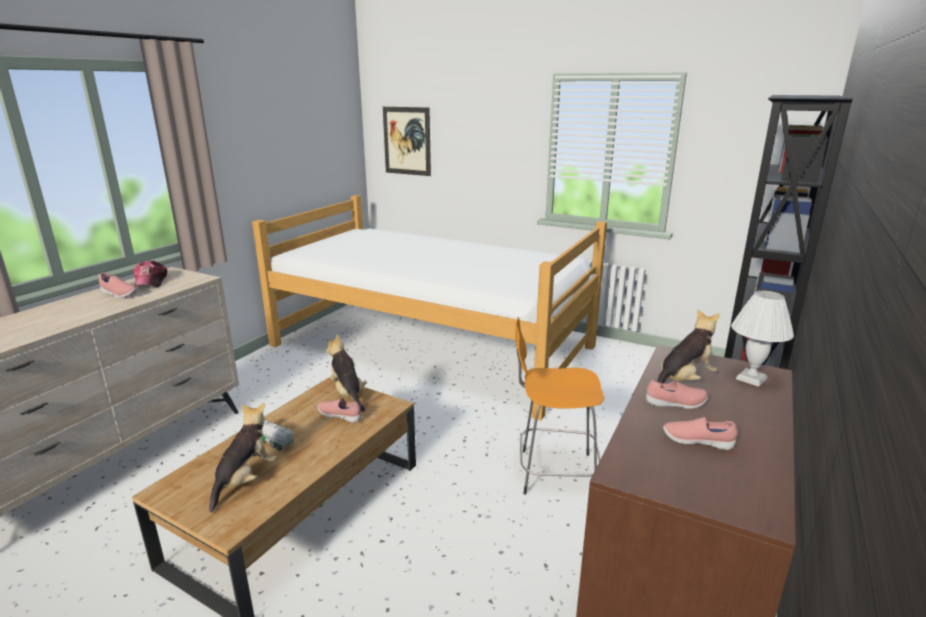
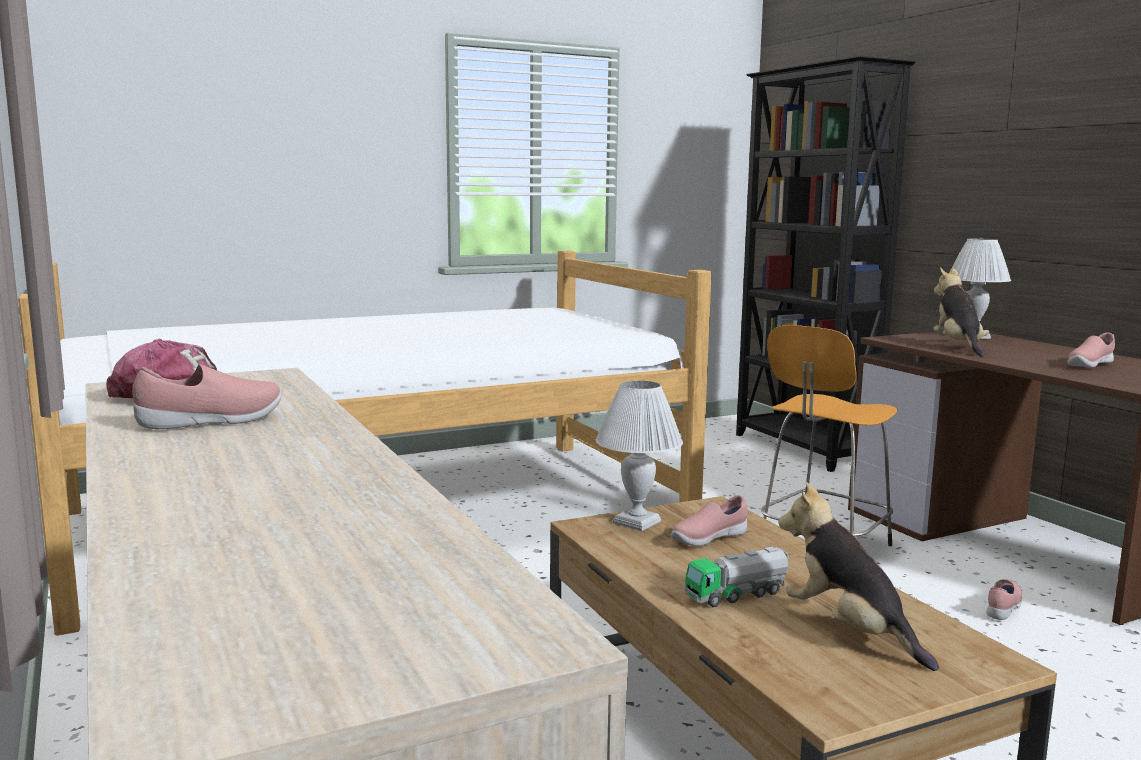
camera: 55 degrees left, 10 degrees down
(348, 394) = (638, 522): plush toy -> white table lamp
(407, 141) = (149, 142): picture -> none
(675, 404) = (1008, 356): pink shoe -> pink shoe (1003, 608)

